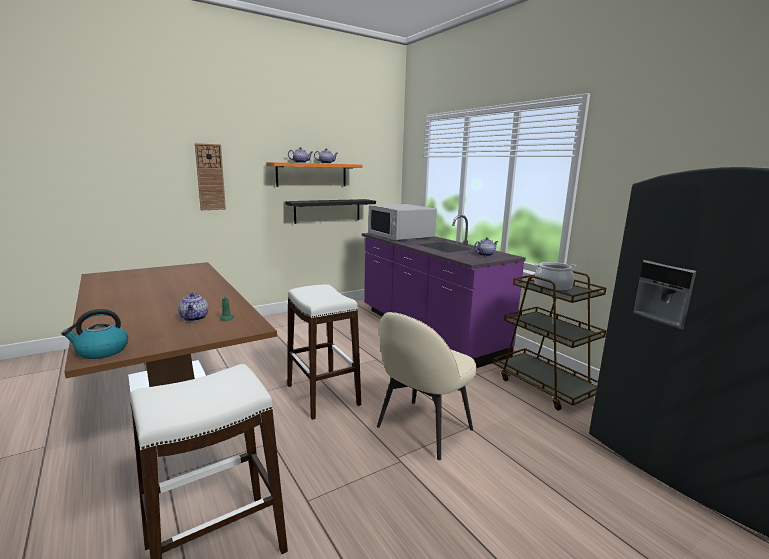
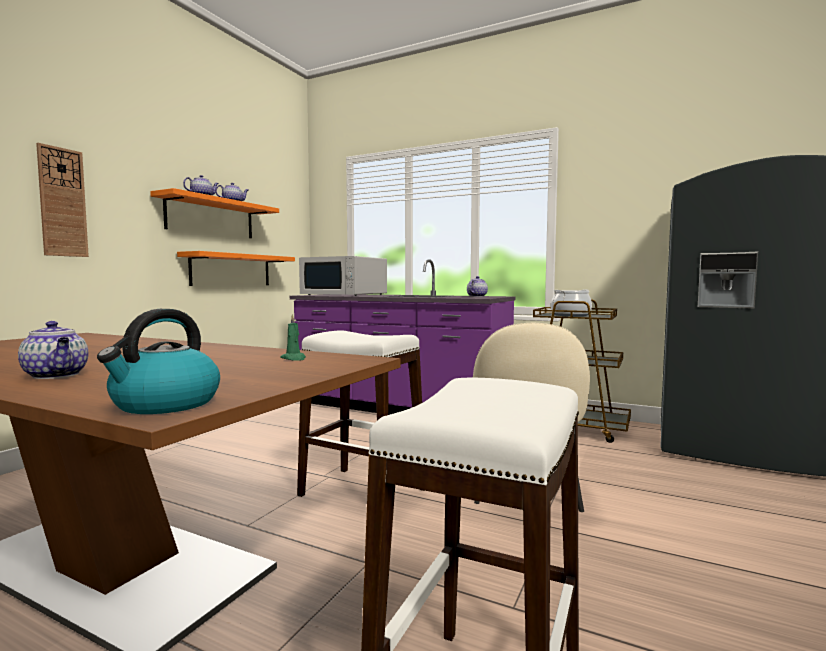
camera: 30 degrees left, 10 degrees down
(194, 318) = (239, 363): teapot -> teapot (57, 375)
(327, 211) = (231, 270): black shelf -> orange shelf

